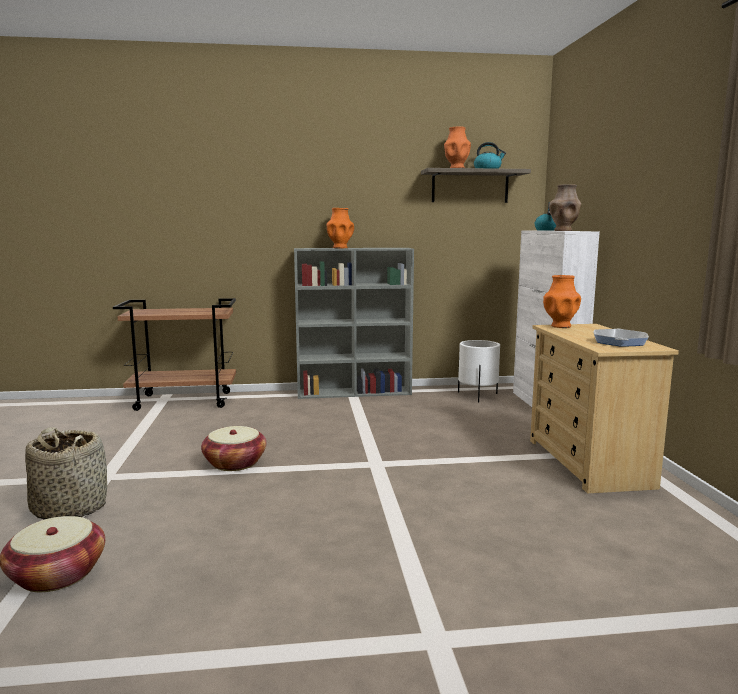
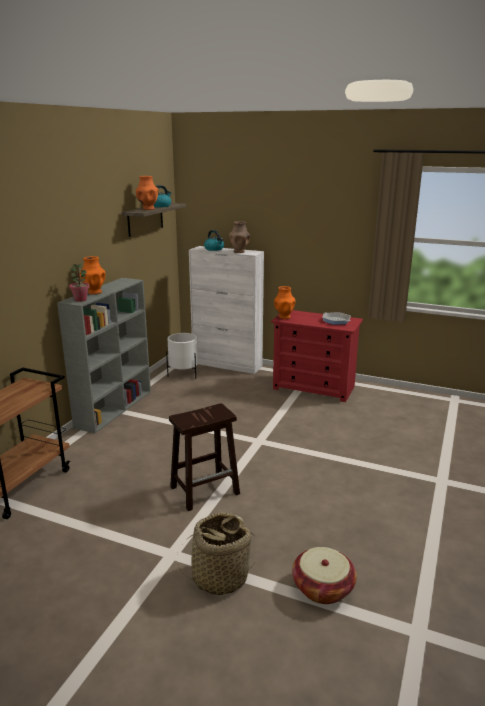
camera: 60 degrees left, 10 degrees up
(235, 463) = (205, 490): basket -> brown stool
(310, 248) = (81, 300): none -> potted plant
(588, 463) = (314, 388): beige dresser -> red dresser

